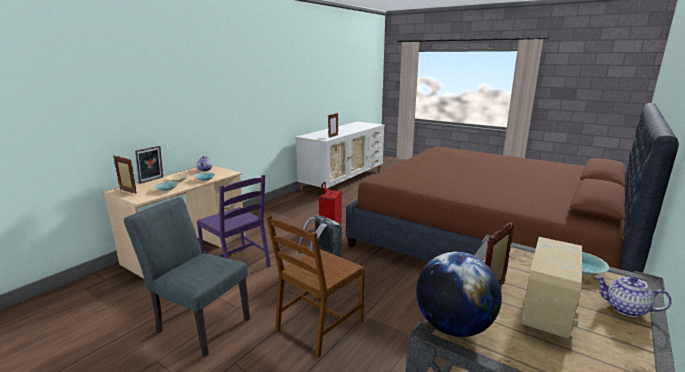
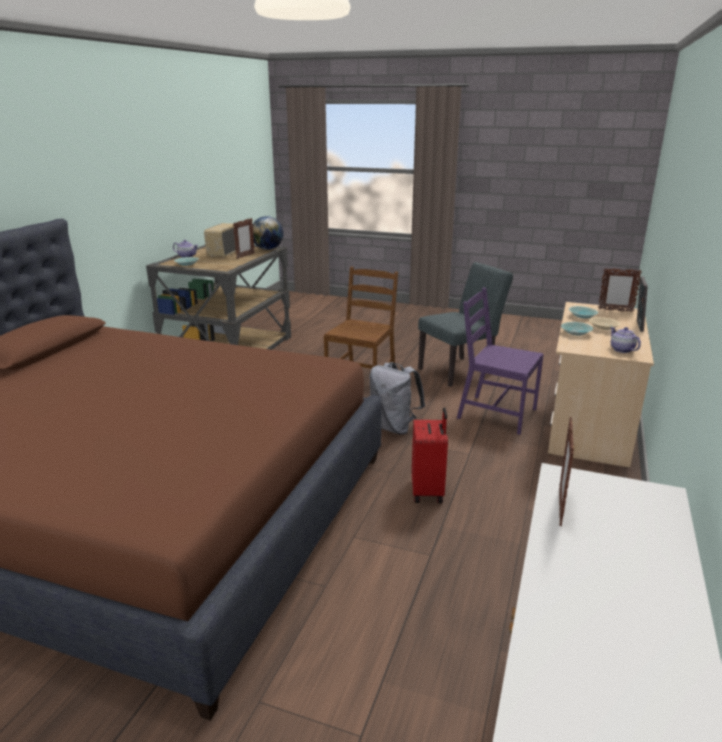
camera: 165 degrees right, 5 degrees up
(198, 323) = (460, 370): grey chair -> grey chair turned 45 degrees counterclockwise

